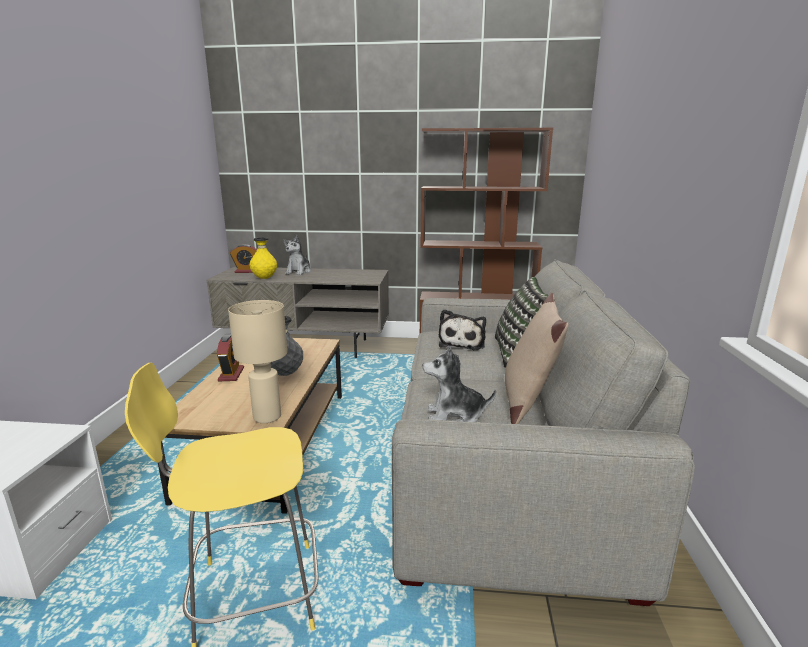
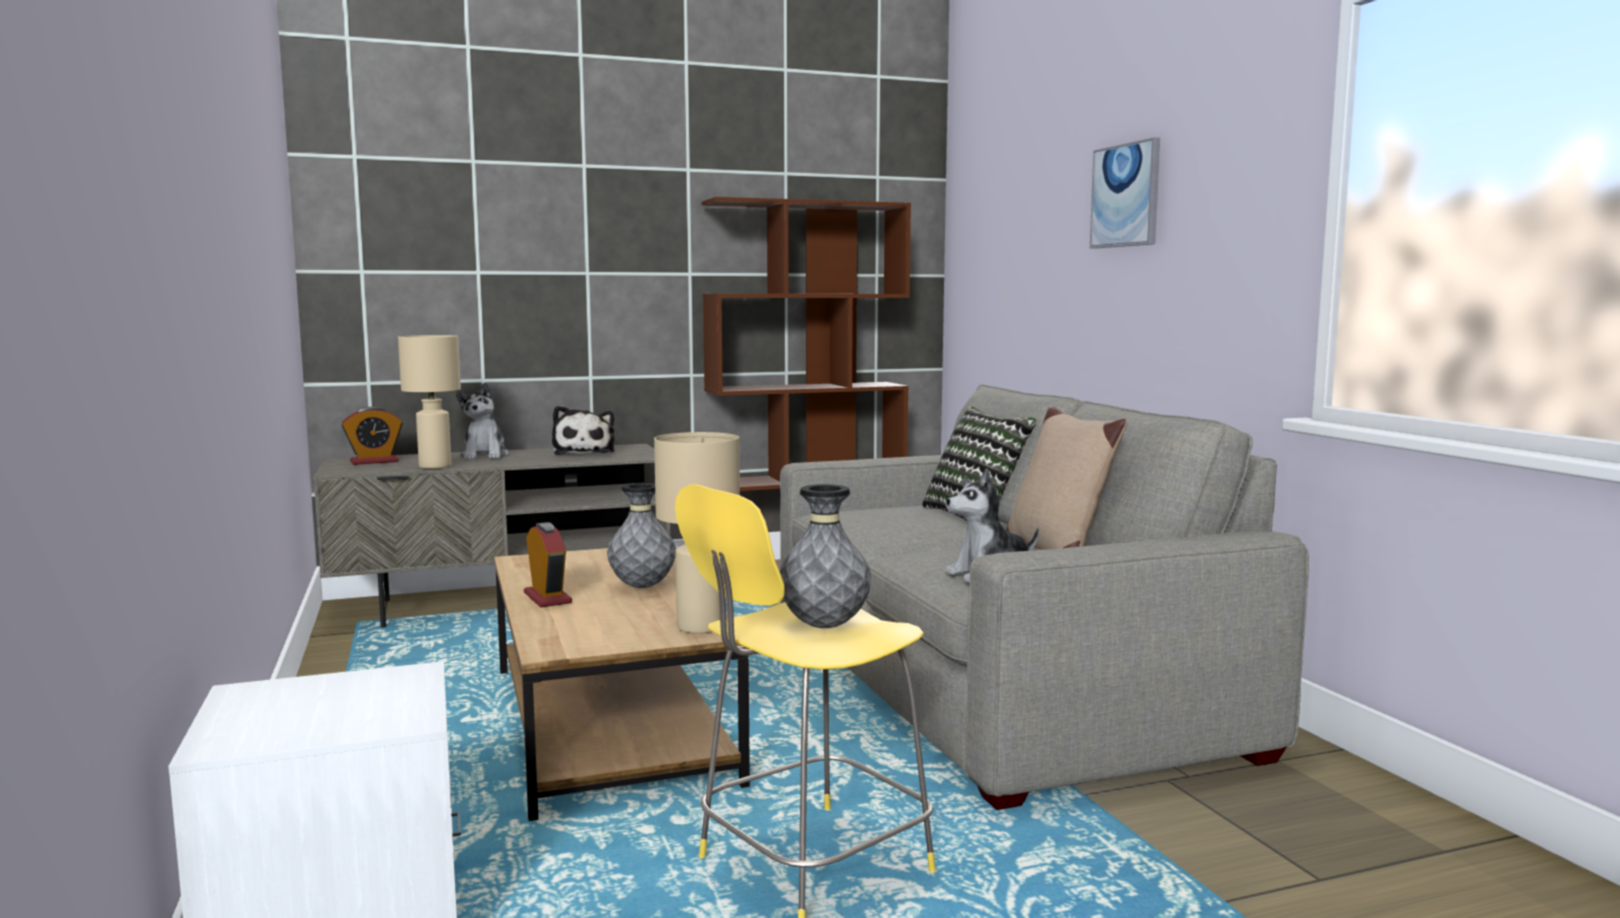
camera: 25 degrees left, 10 degrees down
(247, 462) = (824, 626): none -> grey vase
(264, 278) = (436, 466): yellow vase -> beige table lamp
(462, 343) = (887, 516): plush toy -> plush toy (584, 452)
(668, 126) = (1126, 195): none -> picture

